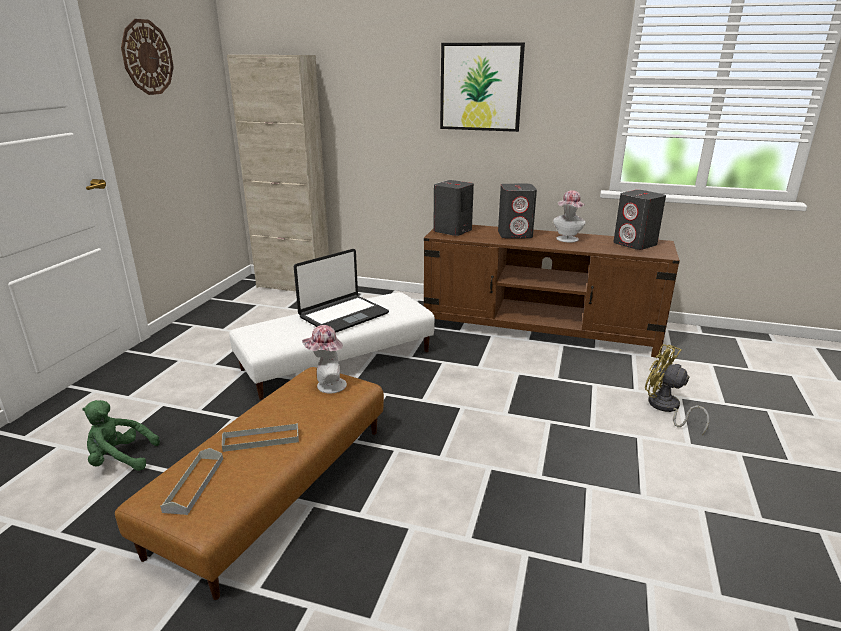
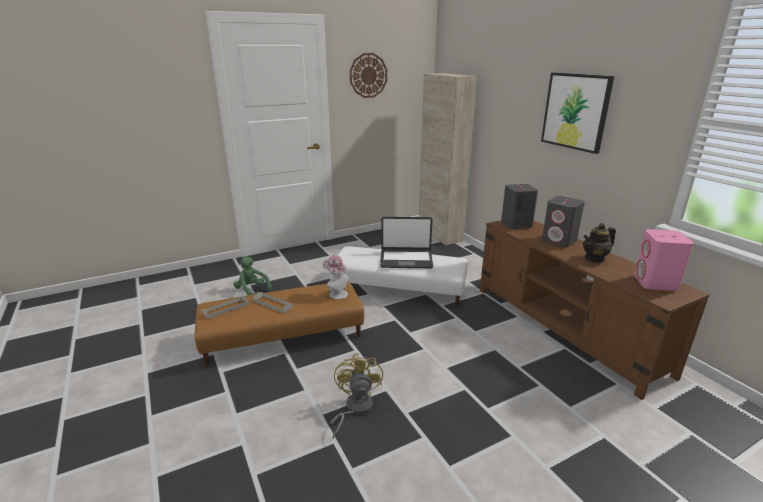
camera: 45 degrees right, 0 degrees up
(567, 240) = (595, 258): hat -> teapot
(635, 244) = (655, 283): grey speaker -> pink speaker
(666, 408) = (573, 434): yellow fan -> yellow fan (354, 409)

